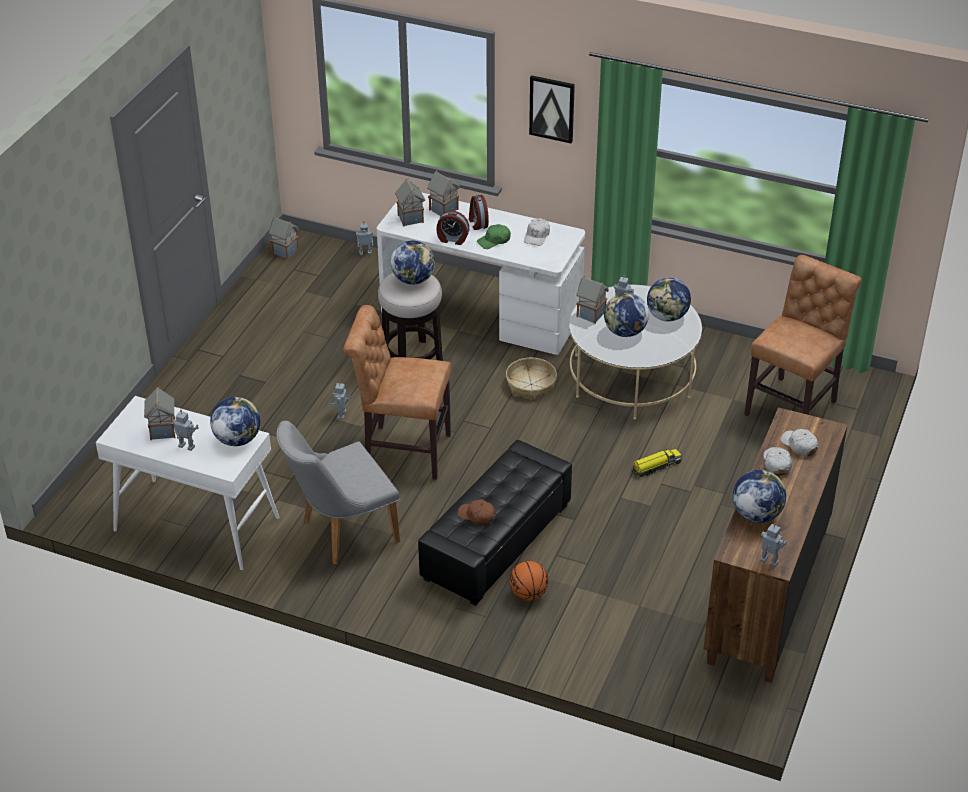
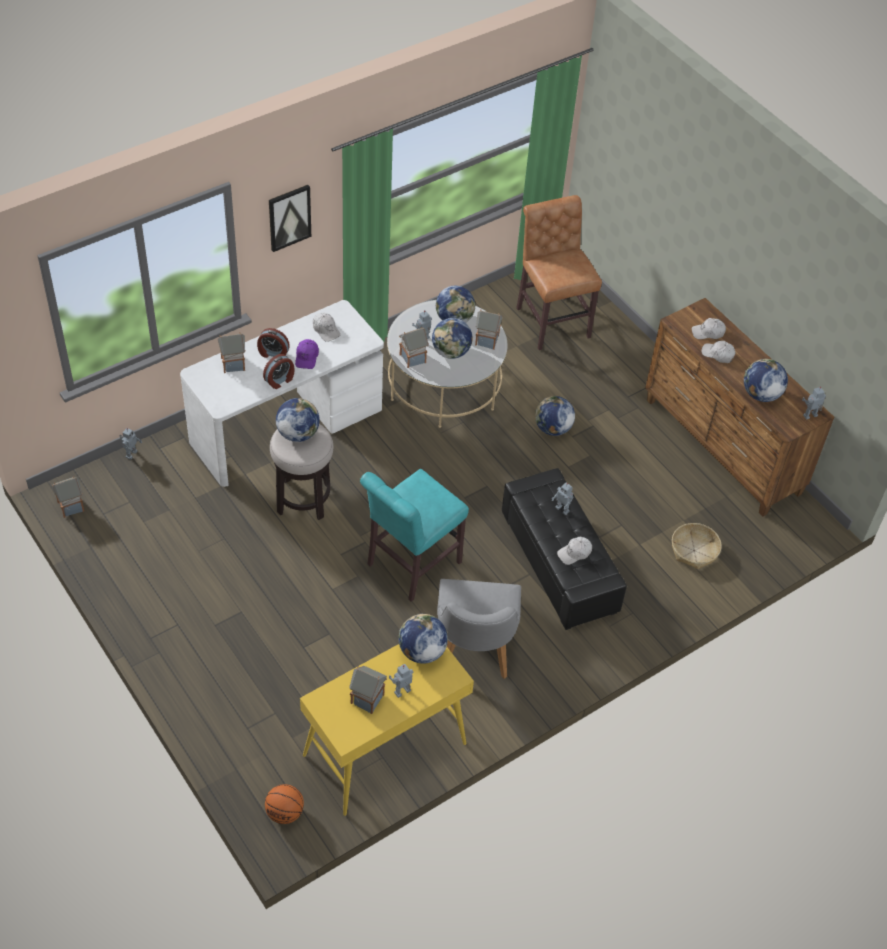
camera: 60 degrees left, 10 degrees up
(195, 524) = (384, 750): white console table -> yellow console table
(342, 415) = (332, 581): toy robot -> toy robot (563, 509)
(402, 451) = (410, 566): brown chair -> turquoise chair
(411, 219) = (225, 390): toy house -> toy house (487, 340)
(477, 516) = (574, 553): brown cap -> white cap
(494, 241) = (307, 357): green cap -> purple cap
(528, 594) = (627, 575): basketball -> basketball (285, 812)
(531, 384) = (401, 445): basket -> basket (694, 550)
(655, 467) = (552, 429): toy truck -> globe

